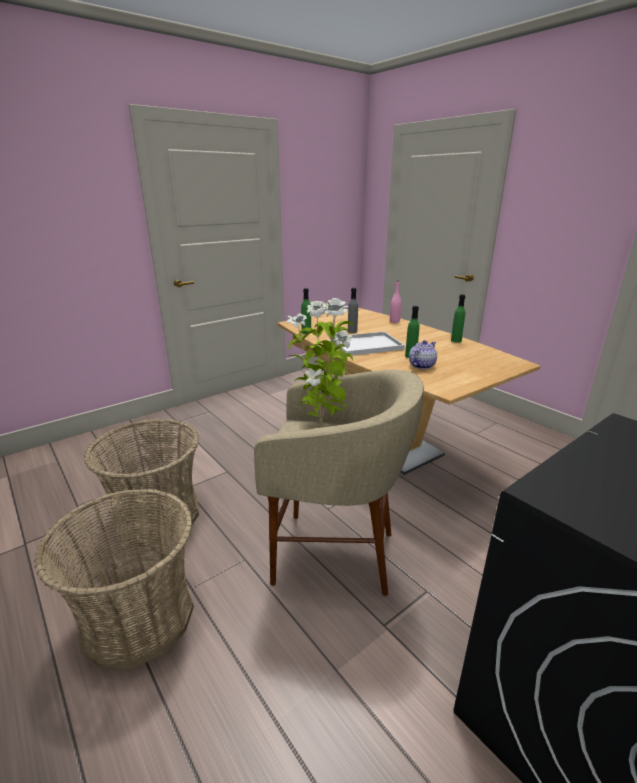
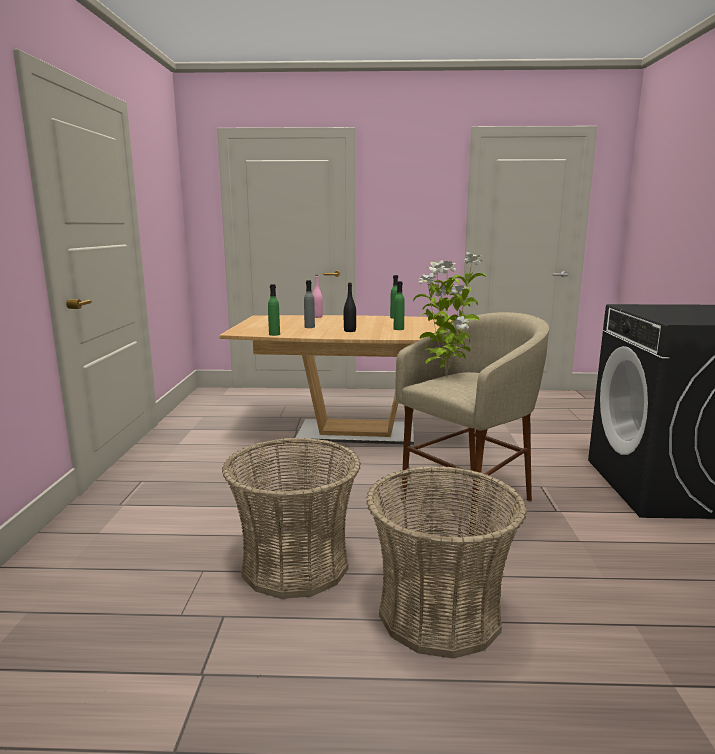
camera: 50 degrees left, 10 degrees down
(365, 345) = (350, 331): white tray -> black bottle
(421, 365) = (421, 331): teapot -> none

